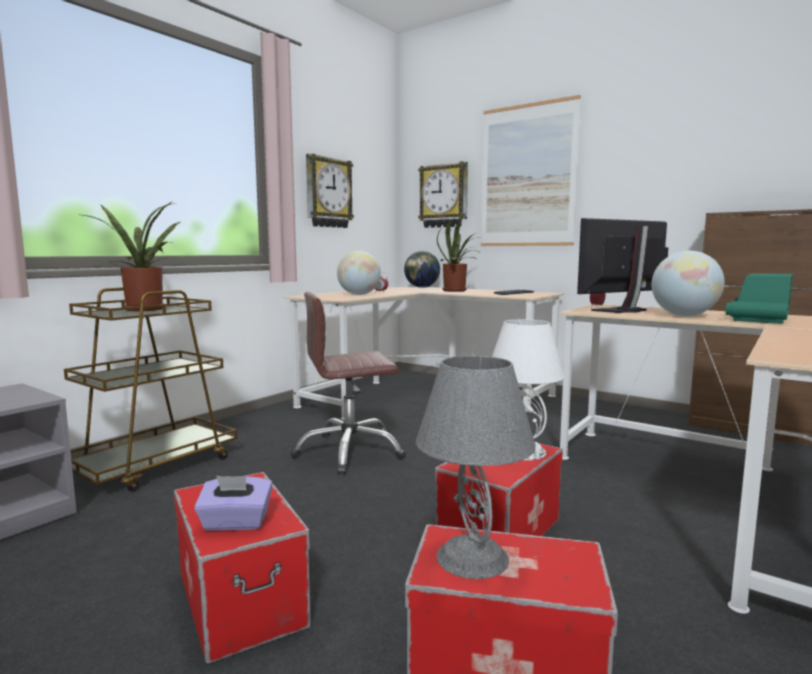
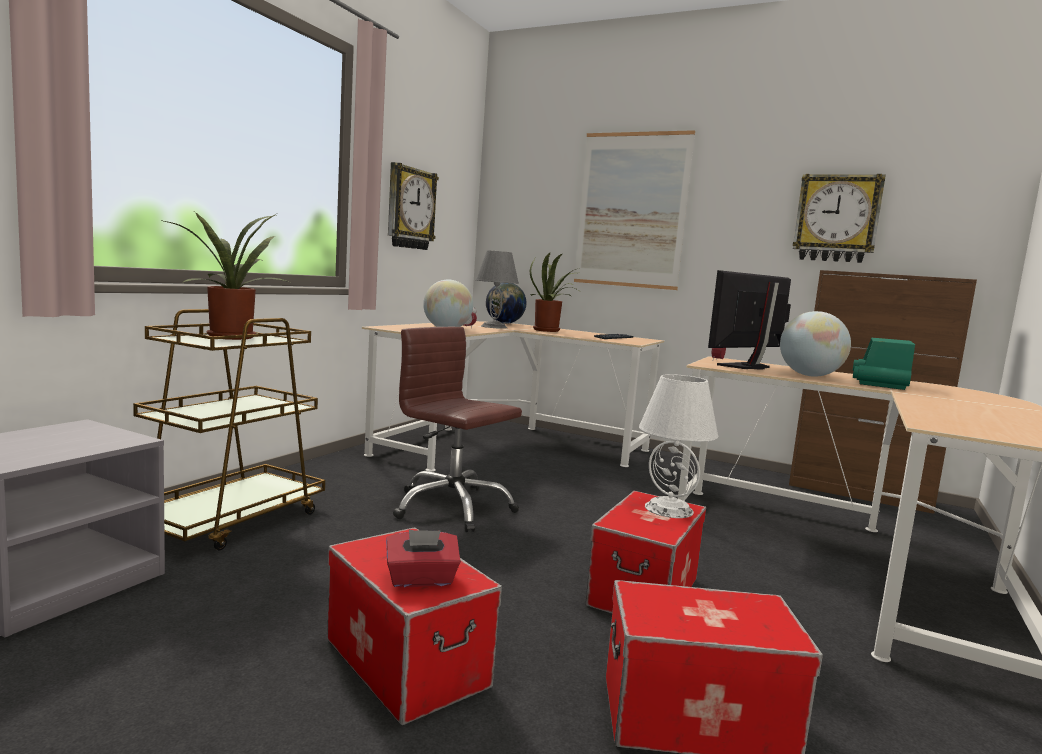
camera: 10 degrees left, 0 degrees up
(235, 523) = (421, 579): purple tissue box -> red tissue box
(349, 452) = (452, 507): brown office chair -> brown office chair turned 60 degrees clockwise
(444, 196) = (534, 222): wall clock -> wall clock (836, 218)
(471, 557) = (674, 610): grey table lamp -> grey table lamp (493, 327)

